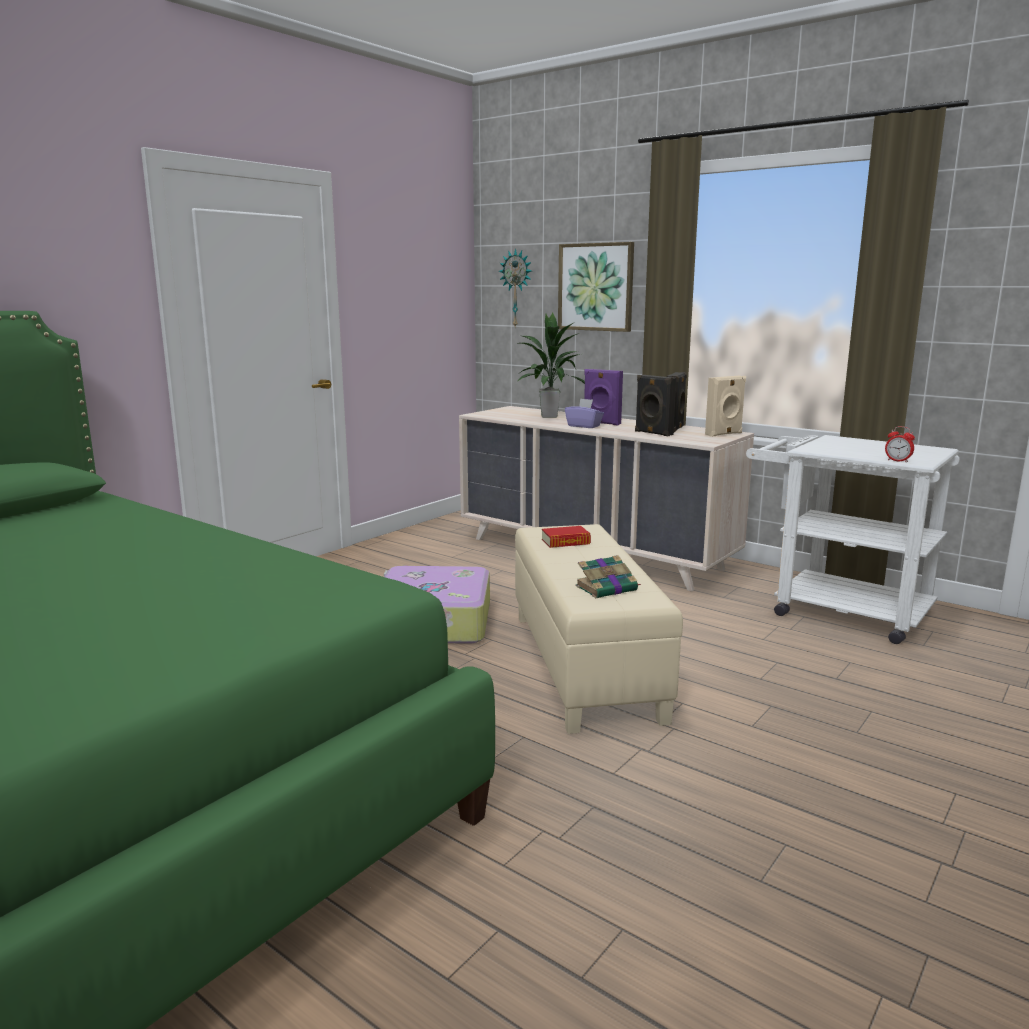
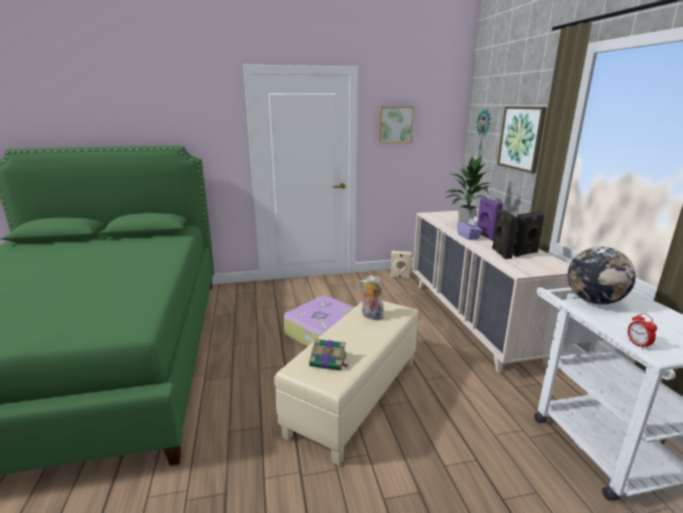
camera: 40 degrees right, 5 degrees up
(388, 274) = (395, 124): none -> picture
(565, 542) = (371, 316): book -> plush toy
(724, 434) = (555, 267): beige speaker -> beige speaker (400, 277)
(816, 444) = (594, 301): none -> globe

